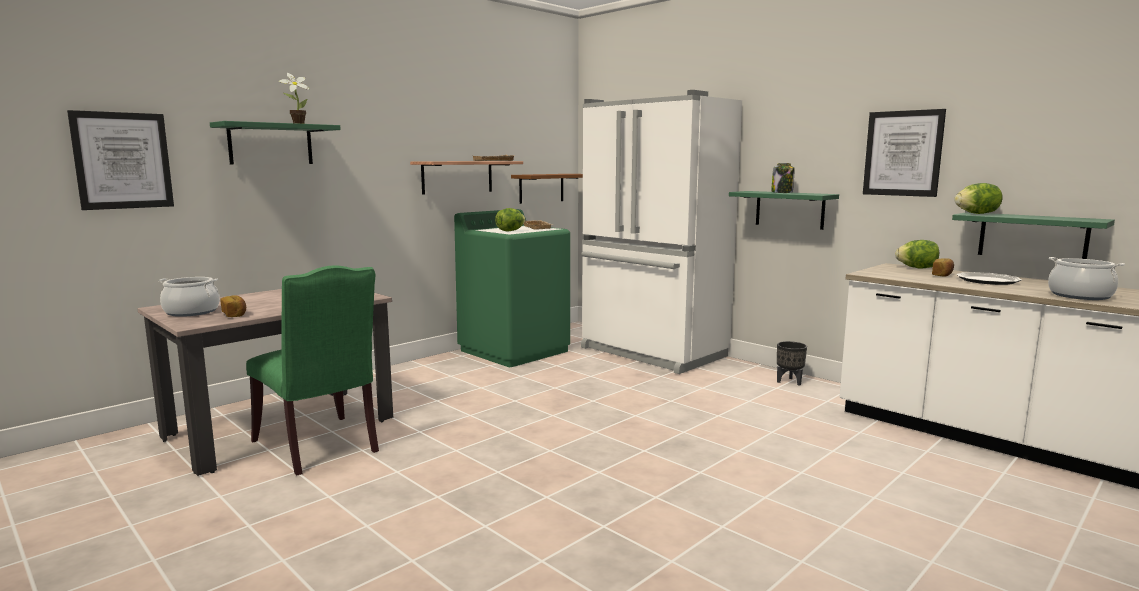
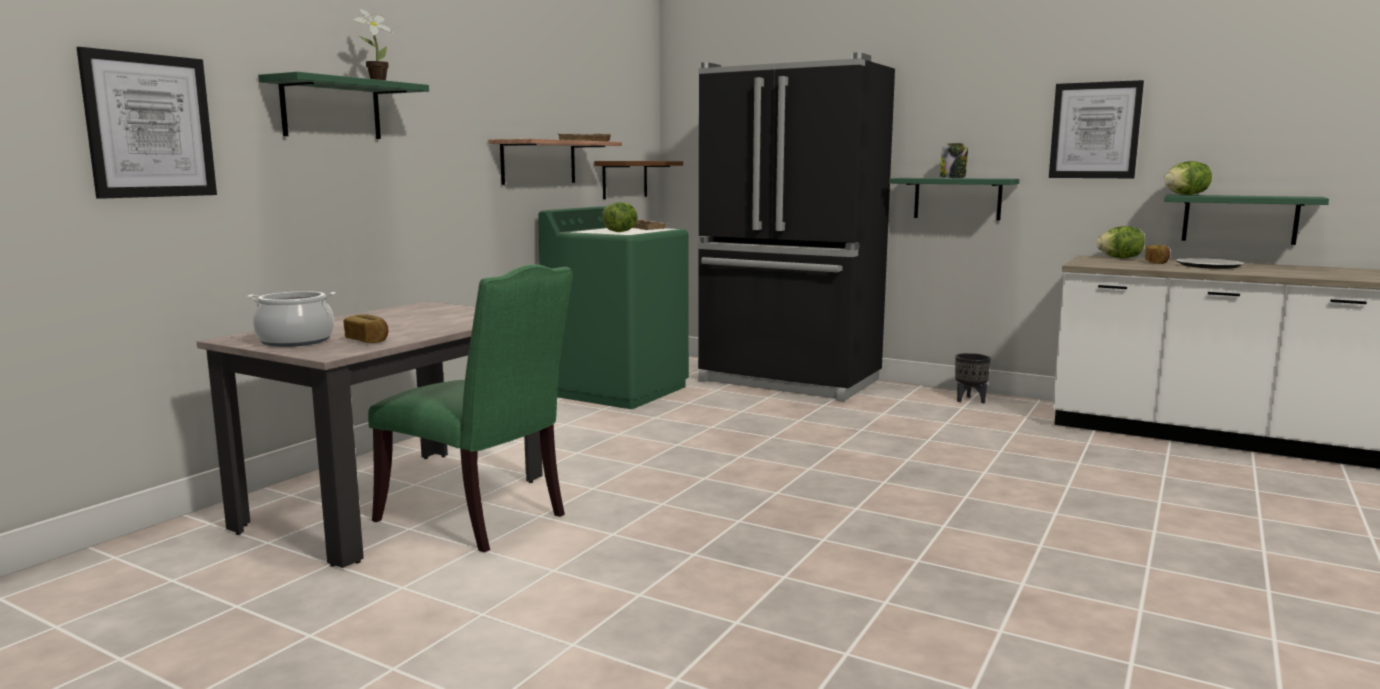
camera: 15 degrees left, 0 degrees up
(652, 353) = (788, 382): white fridge -> black fridge
(1080, 296) = (1315, 274): cooking pot -> none

